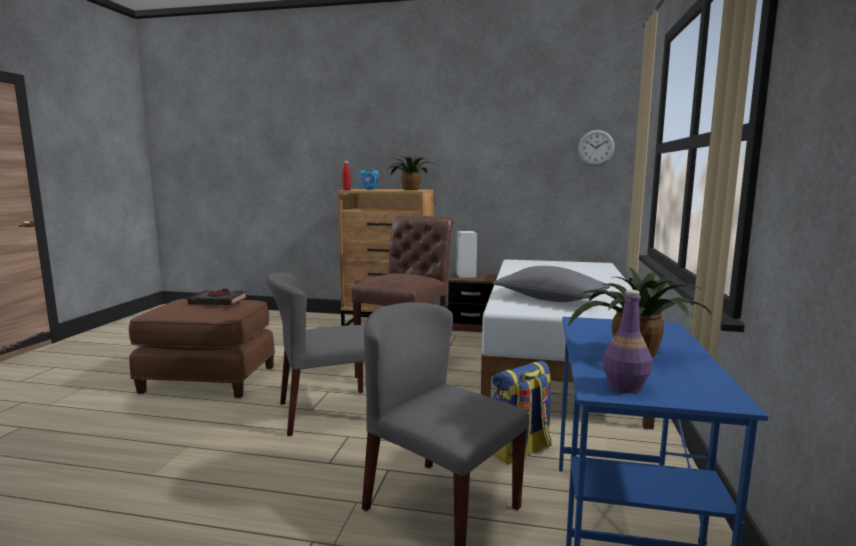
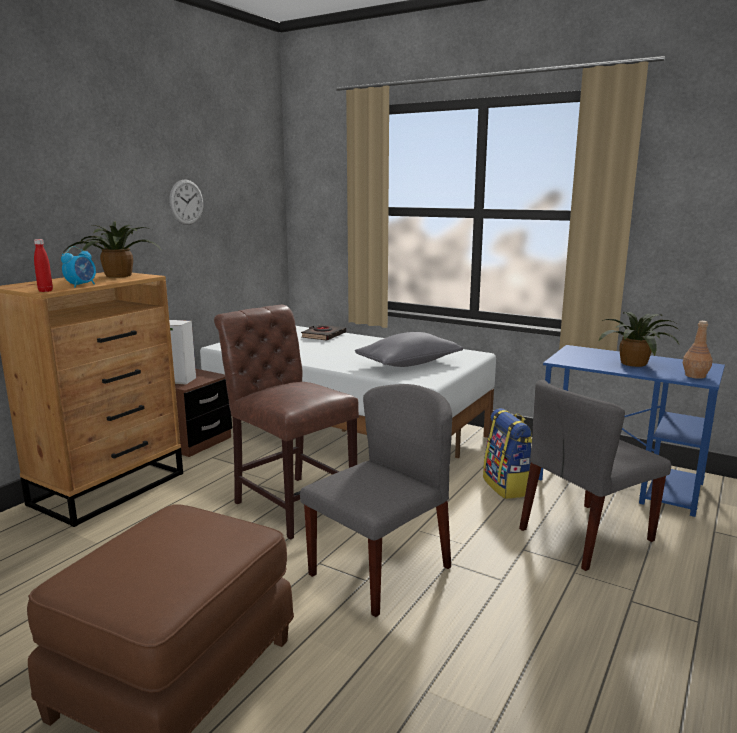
camera: 70 degrees left, 5 degrees up
(218, 301) = (167, 534): black book -> black book (323, 336)
(327, 412) = (380, 570): grey chair -> grey chair turned 135 degrees counterclockwise
(596, 147) = (260, 204): wall clock -> wall clock (186, 202)
(624, 386) = (694, 376): purple bottle -> brown bottle

